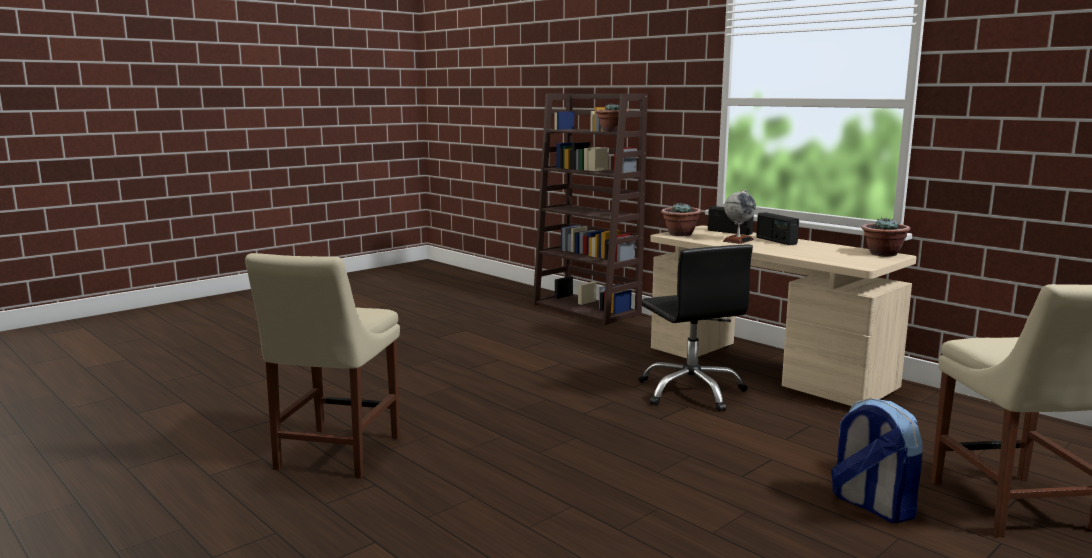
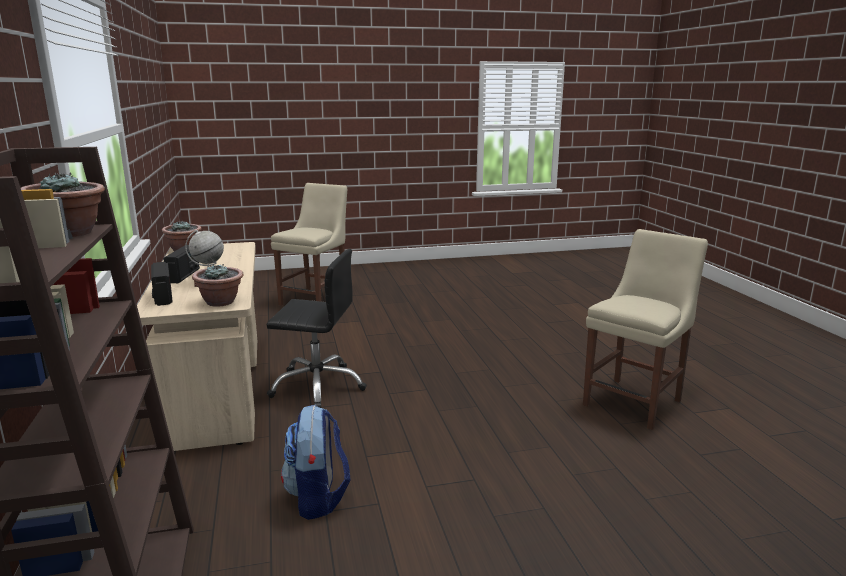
camera: 150 degrees left, 5 degrees up
(691, 392) = (318, 386): black office chair -> black office chair turned 90 degrees clockwise
(871, 506) = (367, 312): backpack -> backpack (318, 498)

